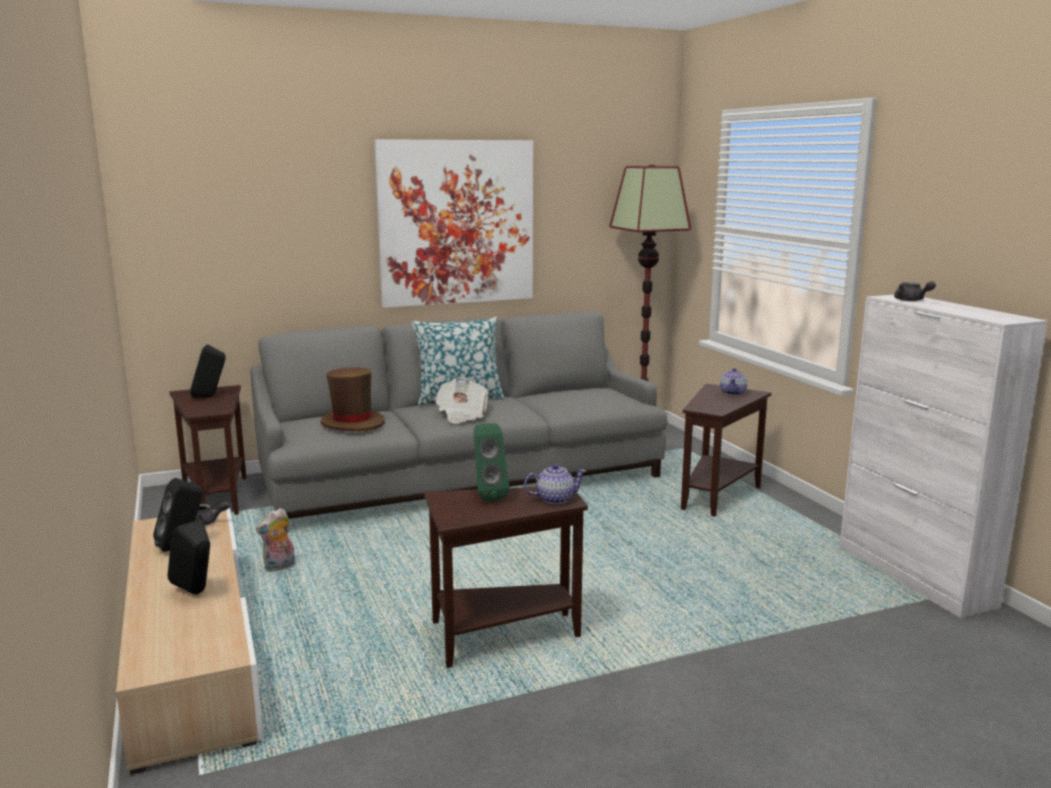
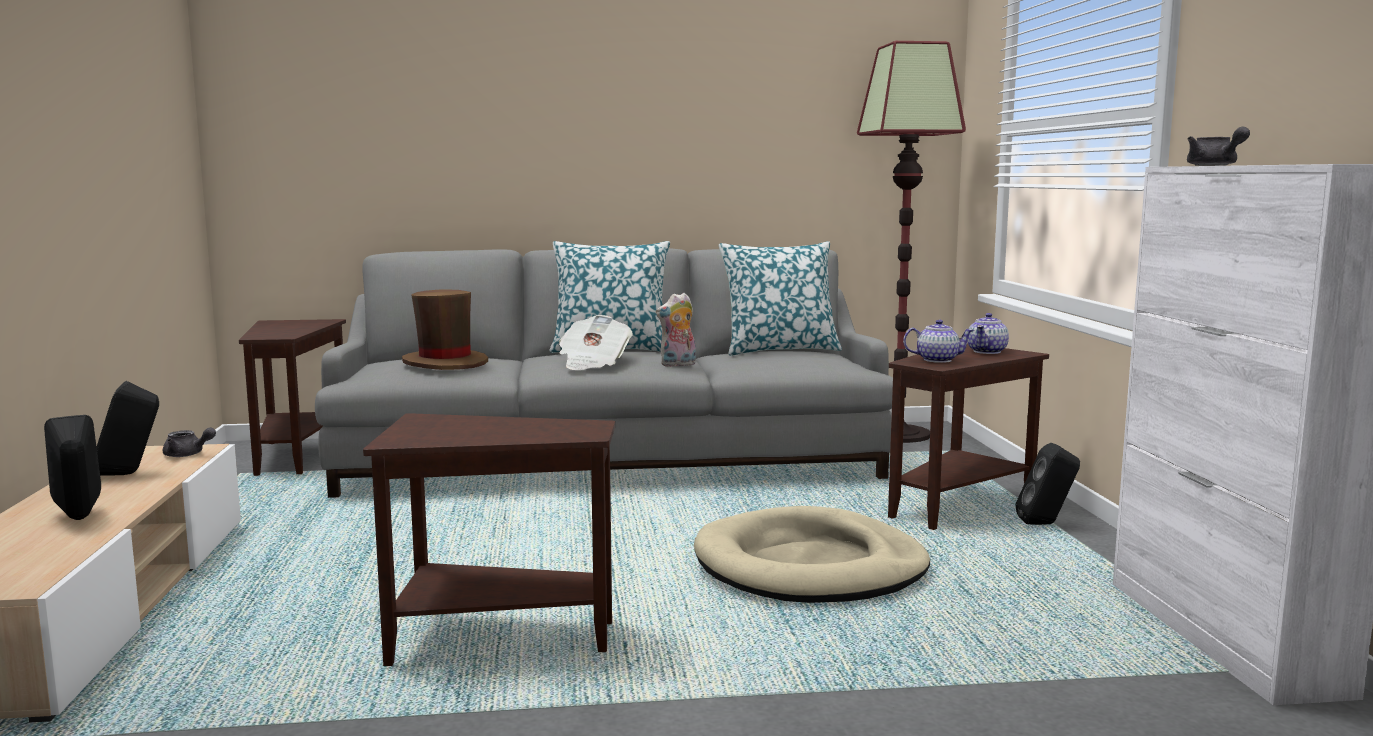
camera: 15 degrees right, 5 degrees down
(209, 397) = (293, 326): black speaker -> black speaker (1046, 524)
(279, 567) = (291, 531): plush toy -> plush toy (678, 365)
(456, 222) = (637, 122): picture -> none
(487, 495) = (482, 421): green speaker -> none
(554, 499) = (569, 431): teapot -> teapot (937, 360)
(575, 390) = (779, 350): none -> pillow
(658, 554) = (810, 566): none -> beige dog bed

